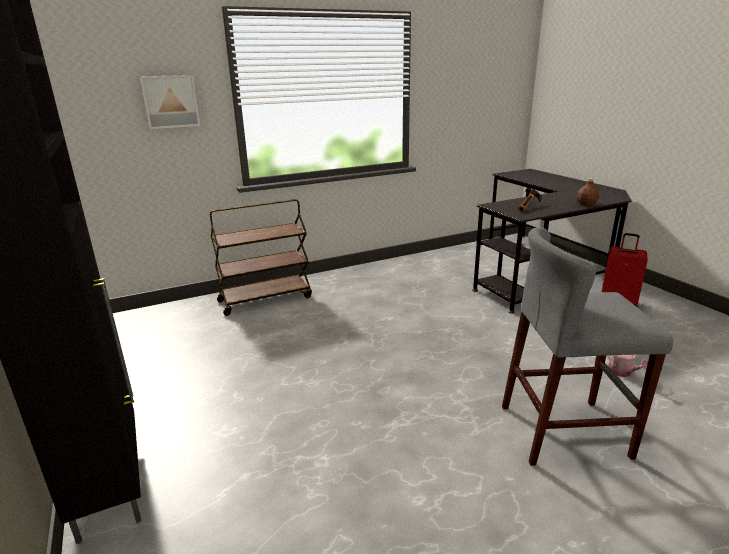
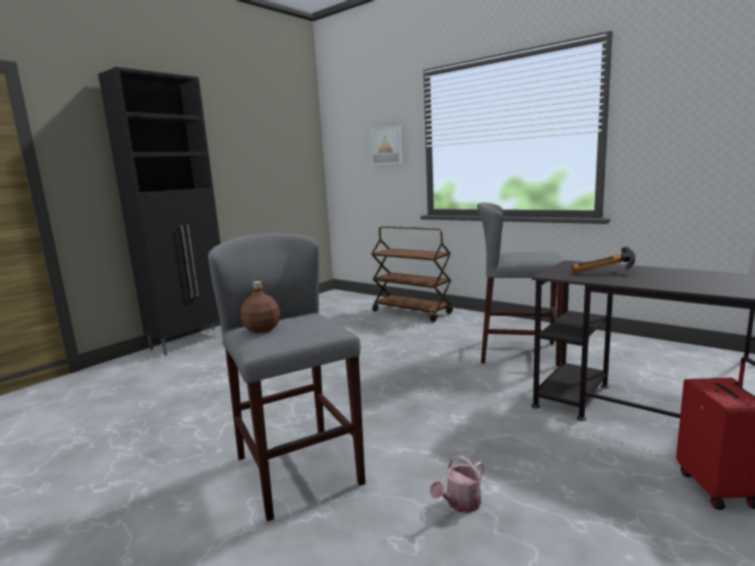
camera: 65 degrees right, 10 degrees down
(420, 289) = (519, 352): none -> grey stool
(586, 204) = (703, 288): brown bottle -> brown bottle (262, 329)

